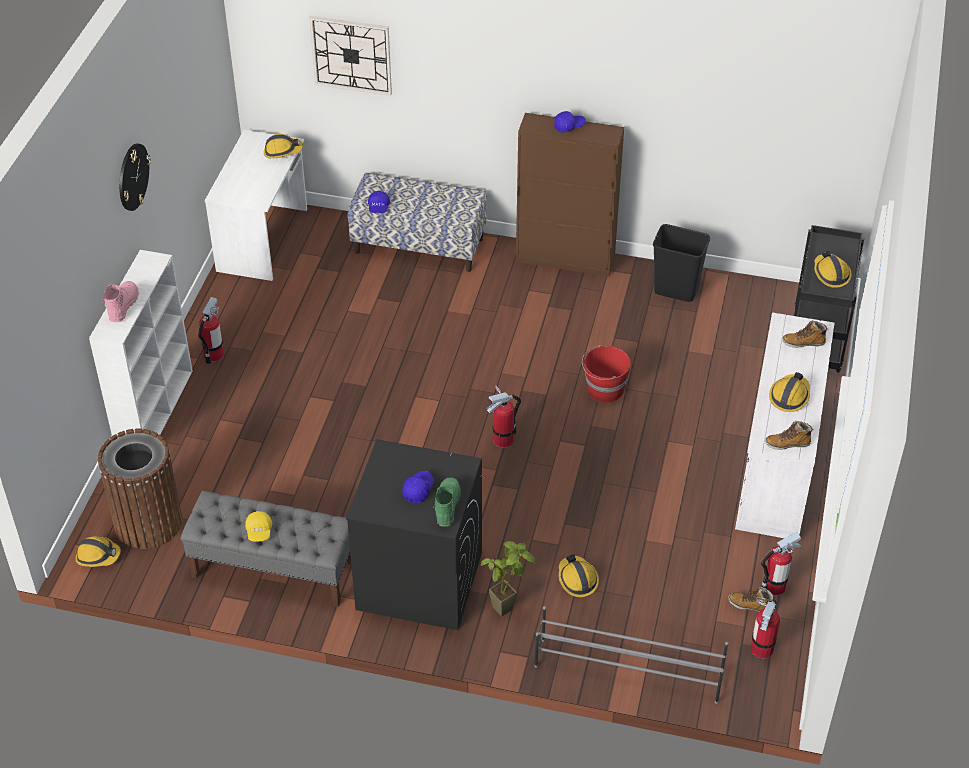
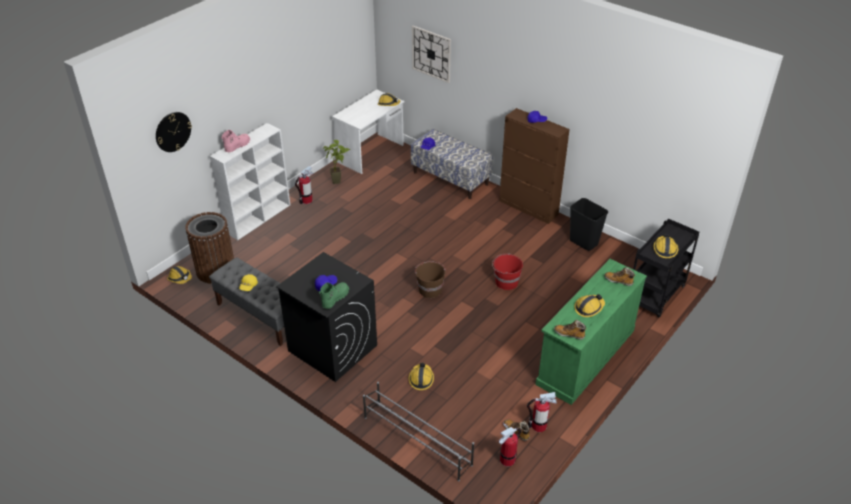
camera: 25 degrees right, 5 degrees down
(133, 177) = (268, 78): wall clock -> wall clock (173, 131)
(503, 439) = (430, 289): fire extinguisher -> brown bucket
(510, 606) = (373, 380): potted plant -> potted plant (340, 182)
(777, 465) = (585, 357): white dresser -> green dresser

